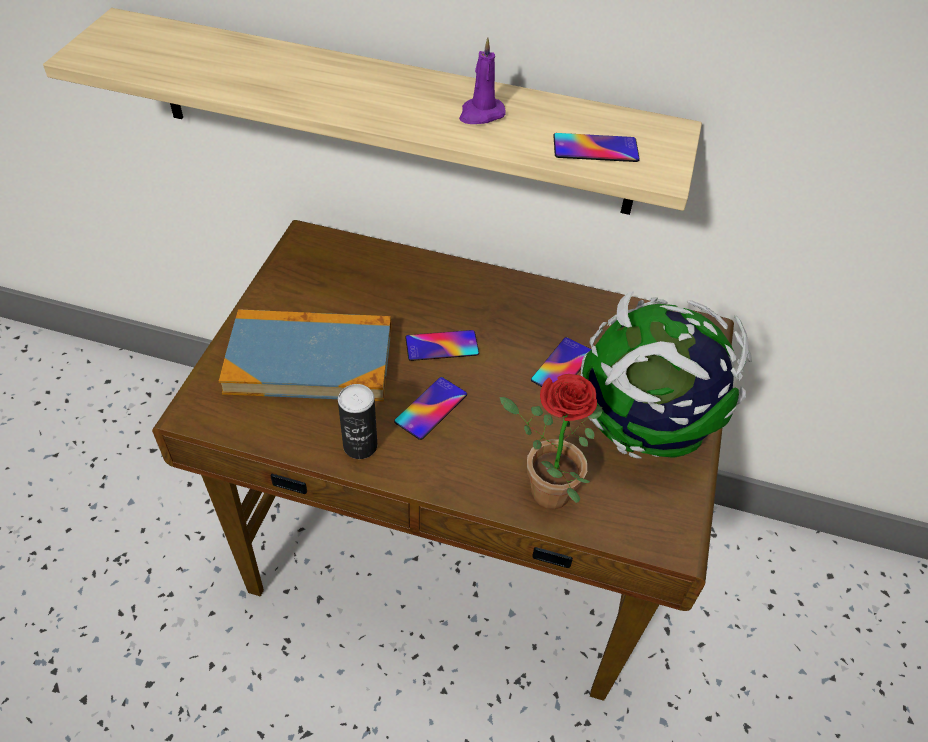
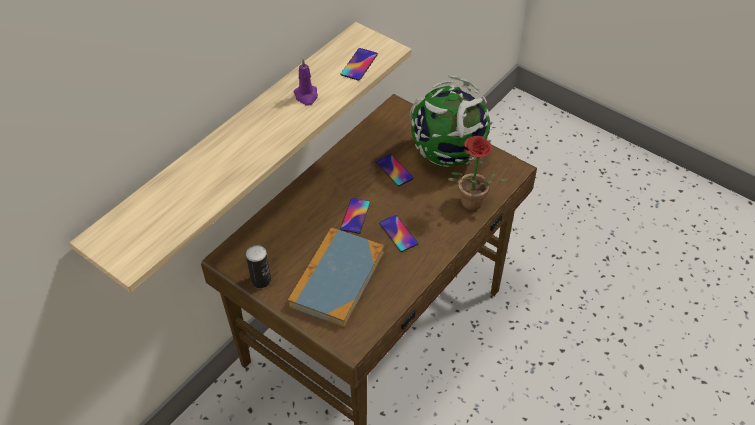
camera: 65 degrees left, 0 degrees up
(360, 445) = (410, 271): can -> can (261, 280)

